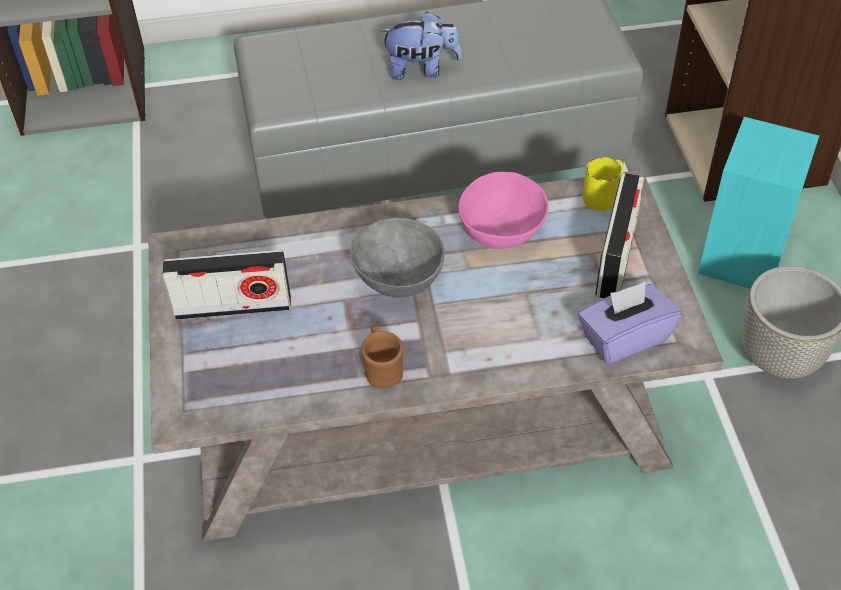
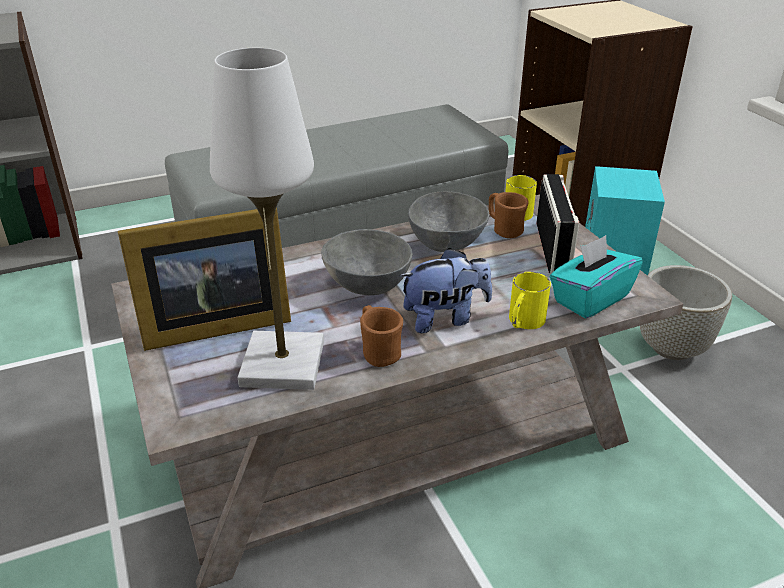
camera: 15 degrees left, 15 degrees down
(233, 306) = (211, 325): radio -> picture frame
(289, 367) = (283, 364): none -> white table lamp
(421, 69) = (333, 157): plush toy -> plush toy (445, 318)
(503, 232) = (447, 243): pink bowl -> grey bowl
(540, 357) = (523, 322): none -> yellow mug
(573, 222) = (504, 230): none -> brown mug
(624, 338) = (590, 299): purple tissue box -> turquoise tissue box

